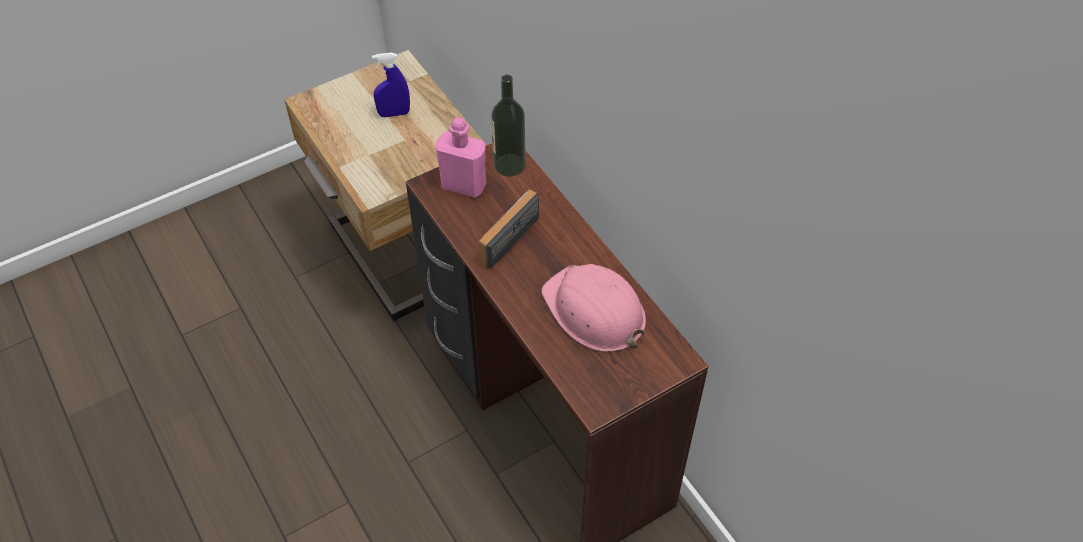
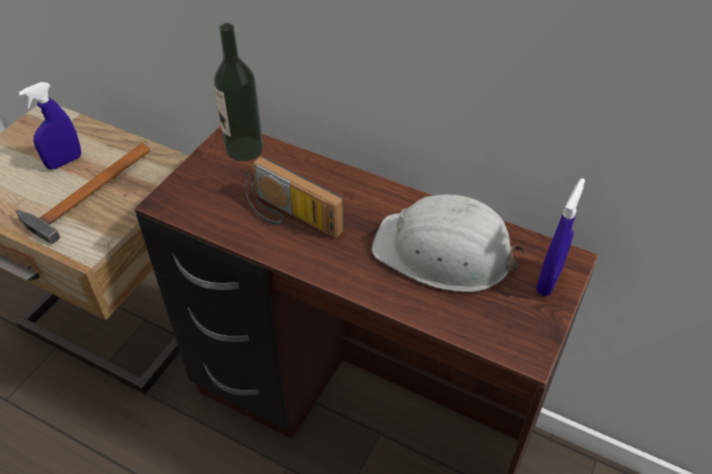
camera: 30 degrees left, 5 degrees down
(394, 148) = (85, 194): none -> hammer
(463, 185) = (207, 187): pink bottle -> none
(505, 235) = (290, 217): radio -> radio turned 60 degrees counterclockwise
(594, 311) = (444, 252): pink hard hat -> white hard hat
(653, 367) = (548, 280): none -> blue spray bottle

